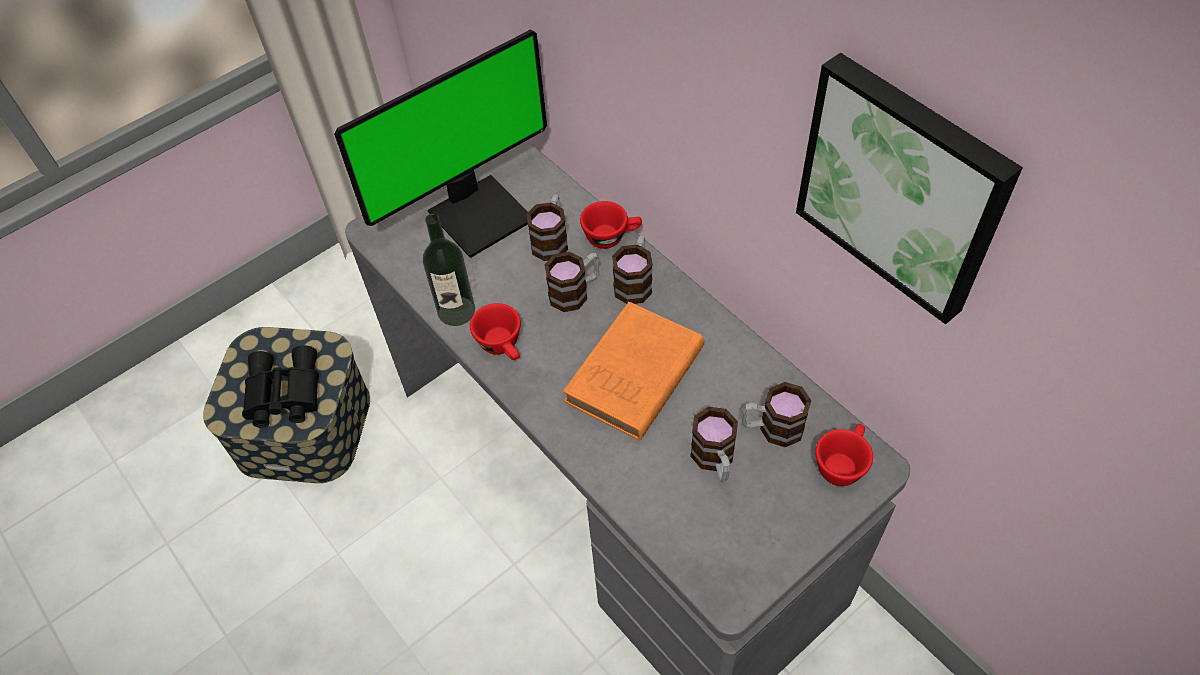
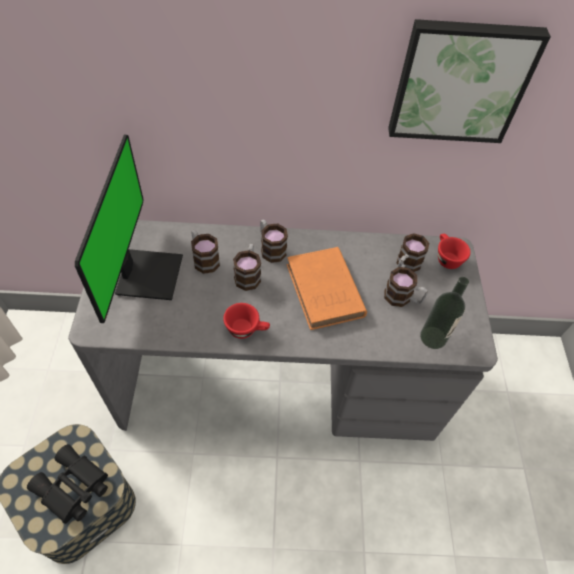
camera: 55 degrees left, 0 degrees up
(456, 311) = (199, 332): bottle -> bottle (433, 337)
(611, 236) = (232, 235): red cup -> none

